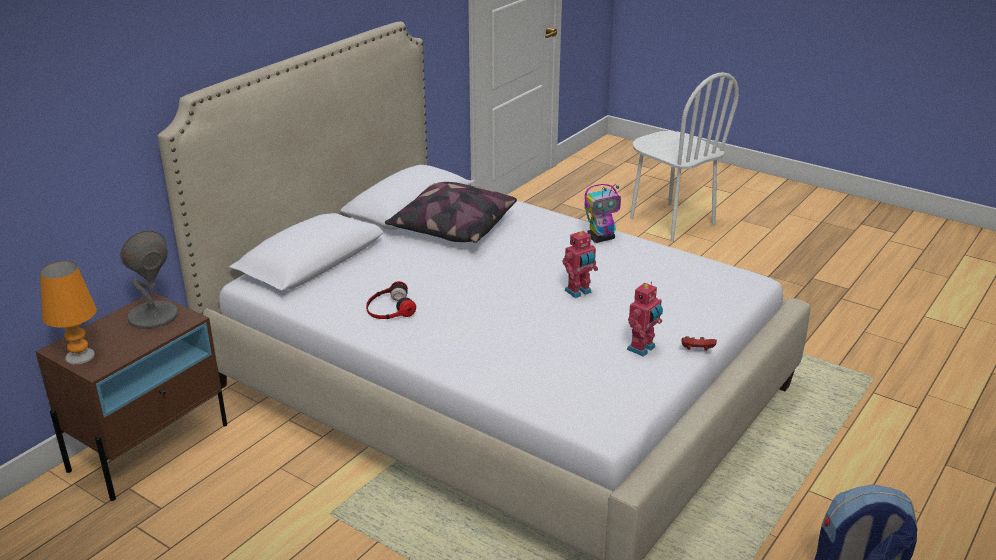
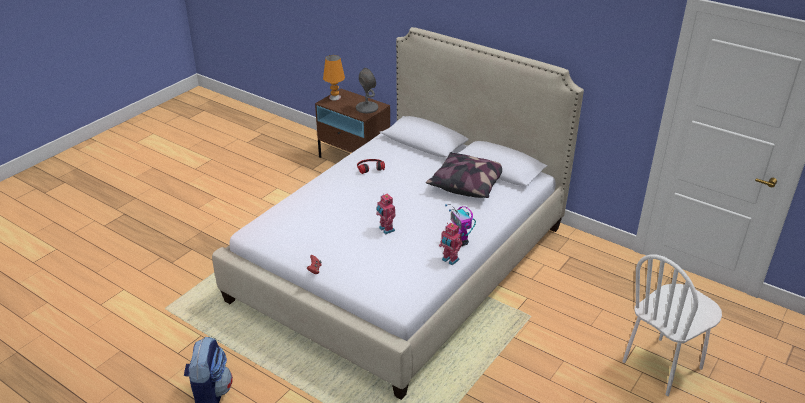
camera: 90 degrees right, 5 degrees up
(642, 349) = (318, 249): toy robot -> toy robot (449, 260)

